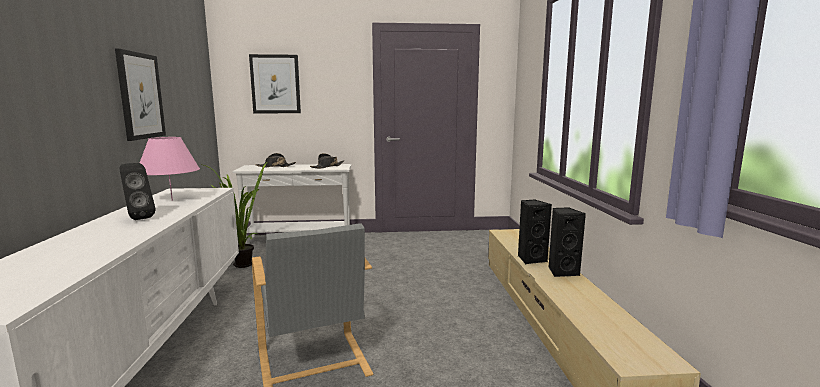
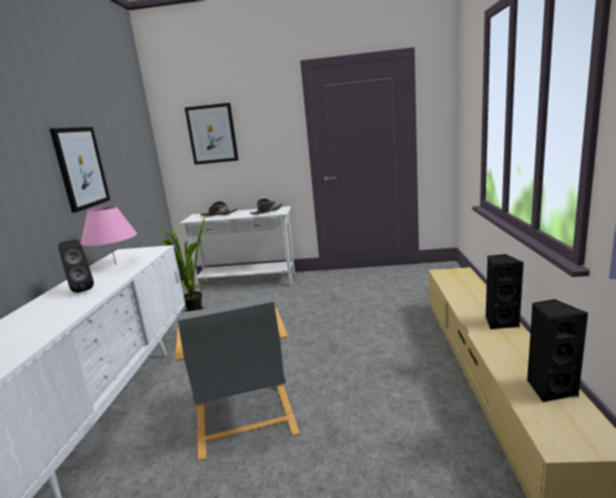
camera: 10 degrees right, 5 degrees up
(531, 259) = (468, 307): black speaker -> black speaker (549, 389)

